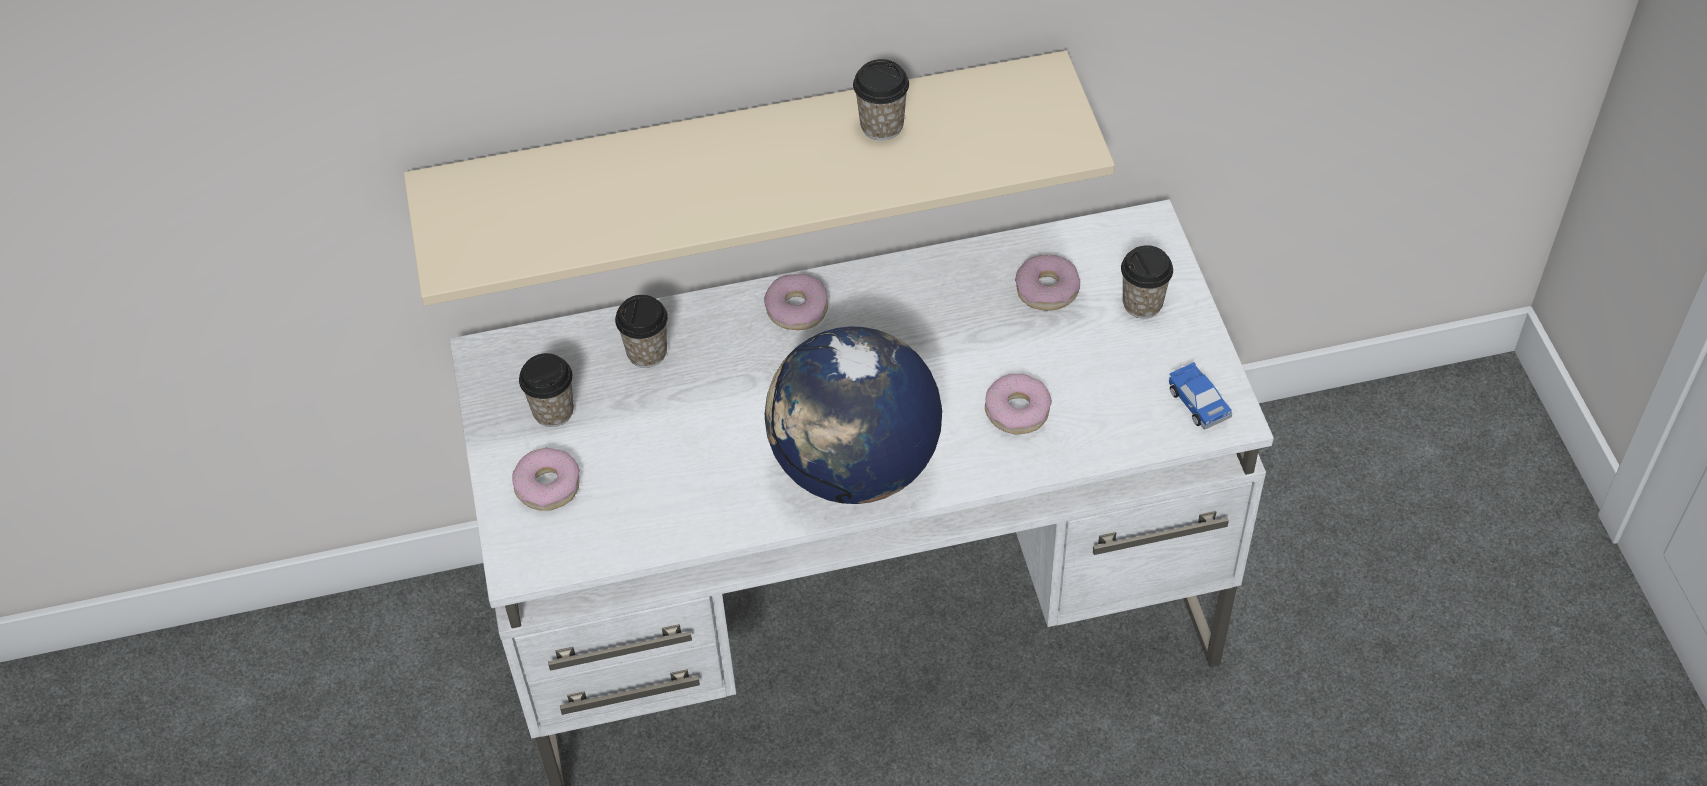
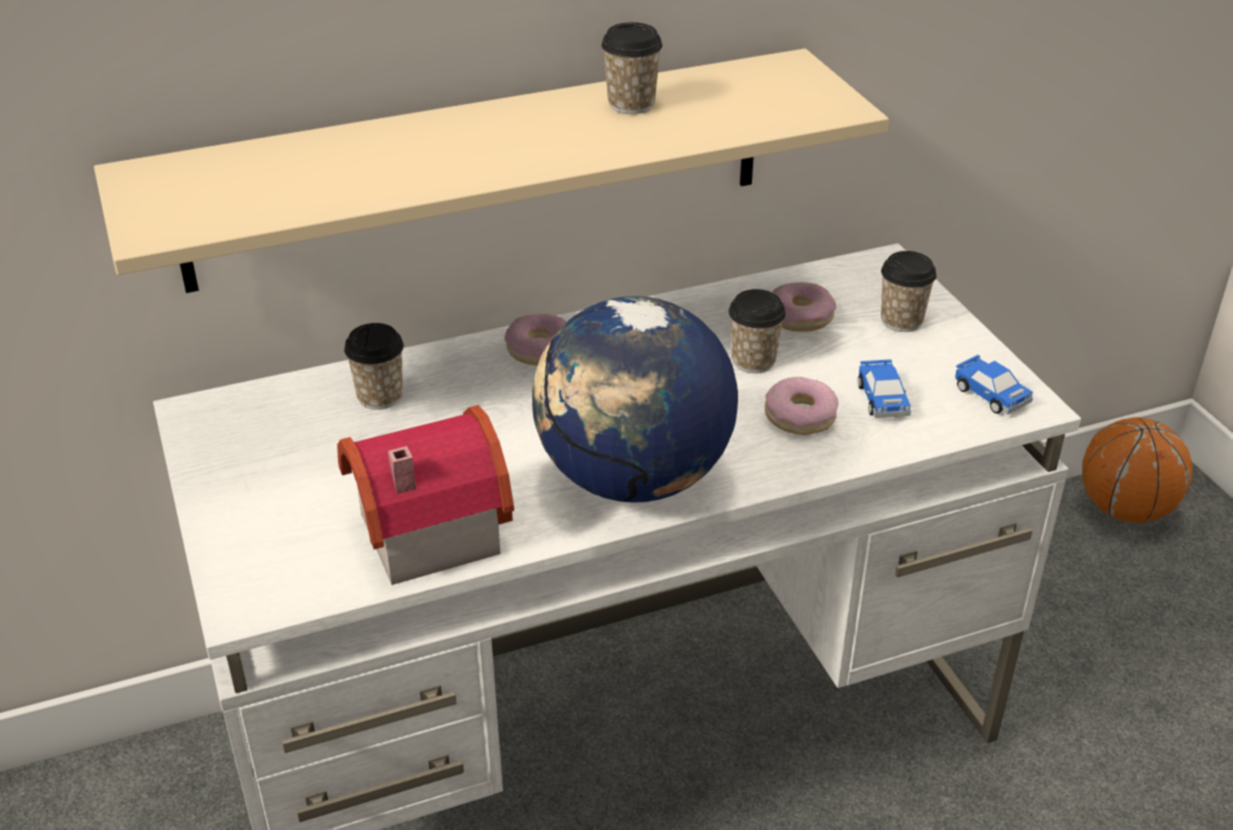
camera: 10 degrees left, 15 degrees down
(547, 486) = (274, 525): donut -> none
(553, 411) = (277, 455): cup -> cup (753, 361)
(669, 502) = (422, 528): none -> toy house
(1097, 398) = (882, 399): none -> toy car
(1430, 422) = (1124, 510): none -> basketball

